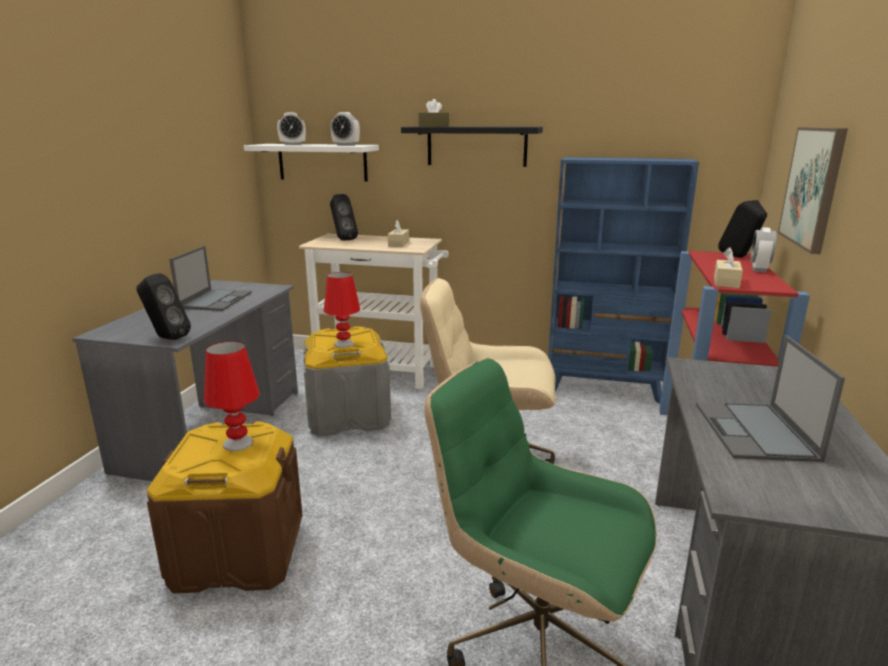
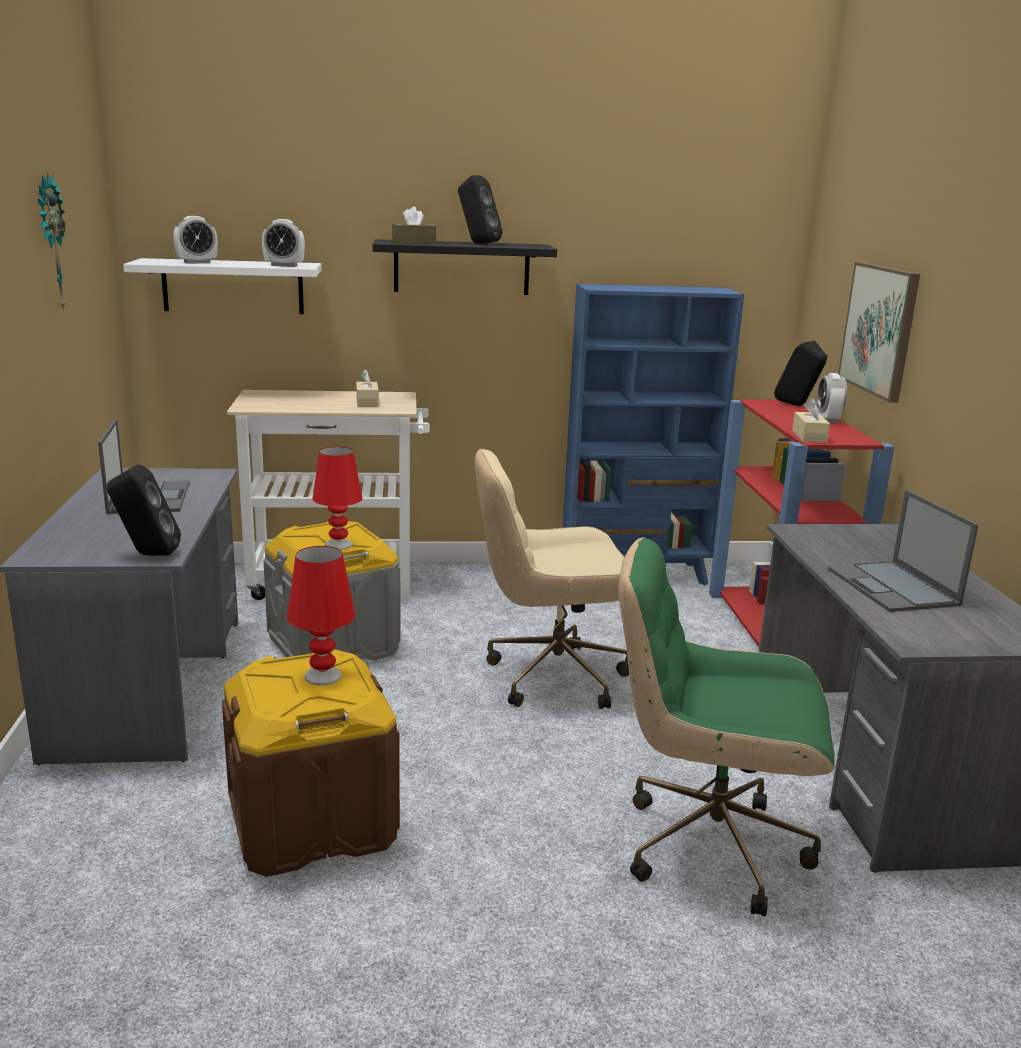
camera: 20 degrees left, 0 degrees up
(167, 125) = (49, 243): none -> wall clock
(342, 240) = (280, 399): black speaker -> black speaker (477, 243)

